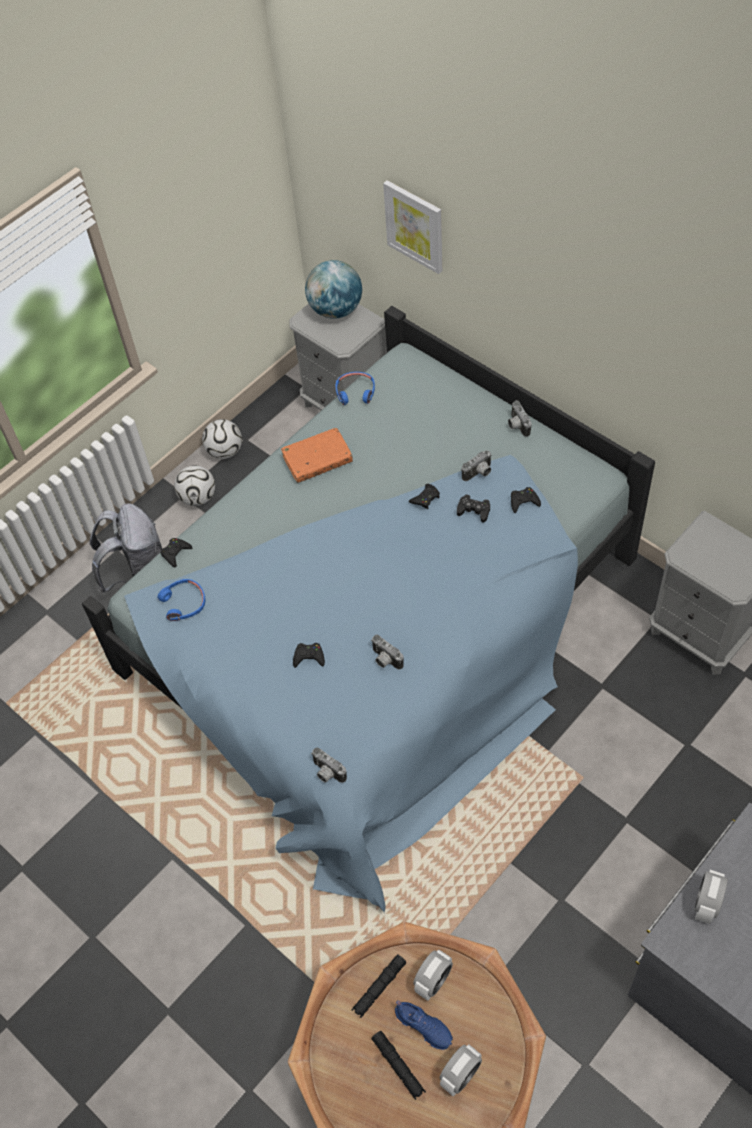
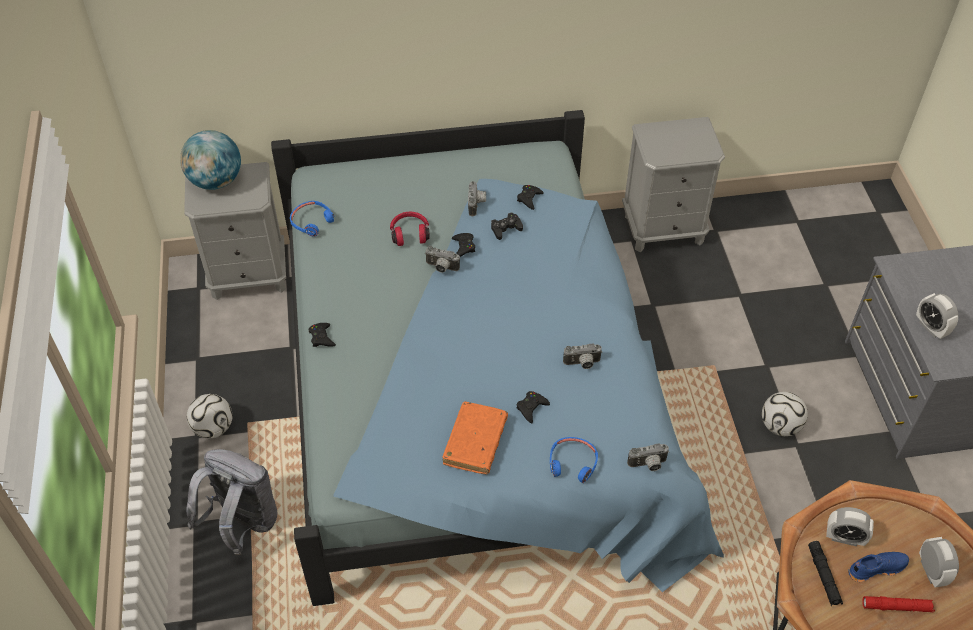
camera: 55 degrees left, 5 degrees down
(175, 553) = (329, 433): black game controller -> black game controller (321, 337)
(184, 603) = (390, 457): blue headphones -> blue headphones (572, 463)
(225, 451) = (191, 379): football -> football (780, 426)
(317, 460) = (348, 285): orange book -> orange book (475, 442)
(398, 1066) = (896, 607): black flashlight -> red flashlight
(406, 456) = (410, 233): none -> red headphones
(415, 226) = (286, 40): picture -> none
(433, 981) = (844, 538): alarm clock -> alarm clock turned 120 degrees clockwise
(516, 426) = (456, 160): camera -> camera (441, 268)

